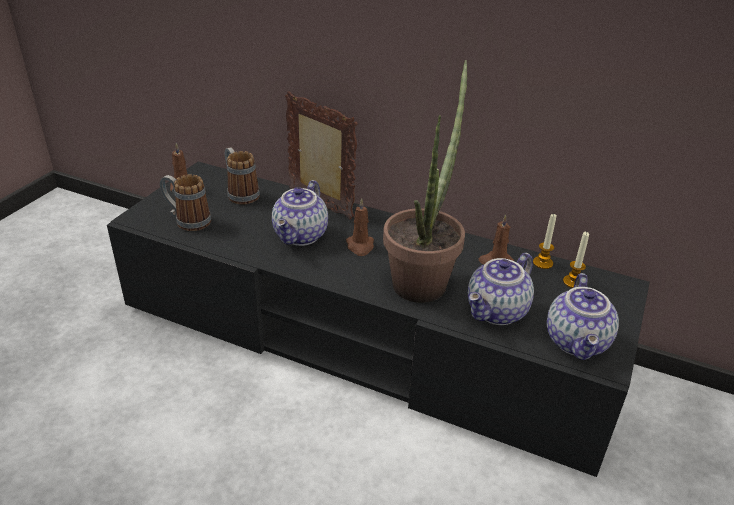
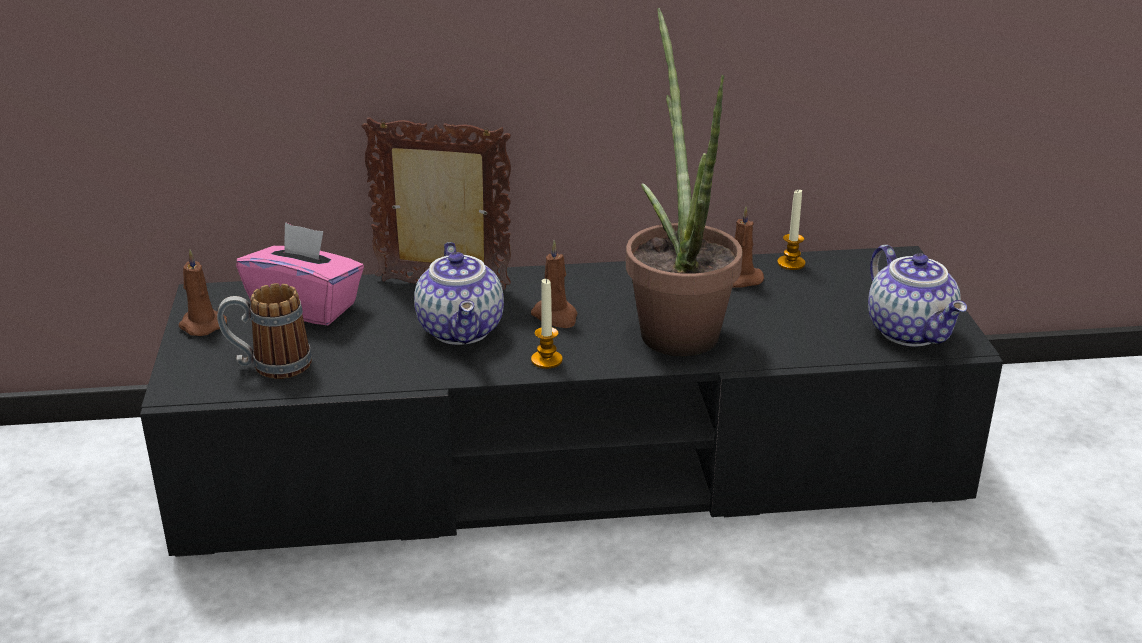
camera: 30 degrees left, 5 degrees down
(240, 193) = (306, 306): mug -> pink tissue box
(497, 312) = (798, 332): teapot -> none
(573, 282) = (844, 272): candle -> candle (546, 360)

